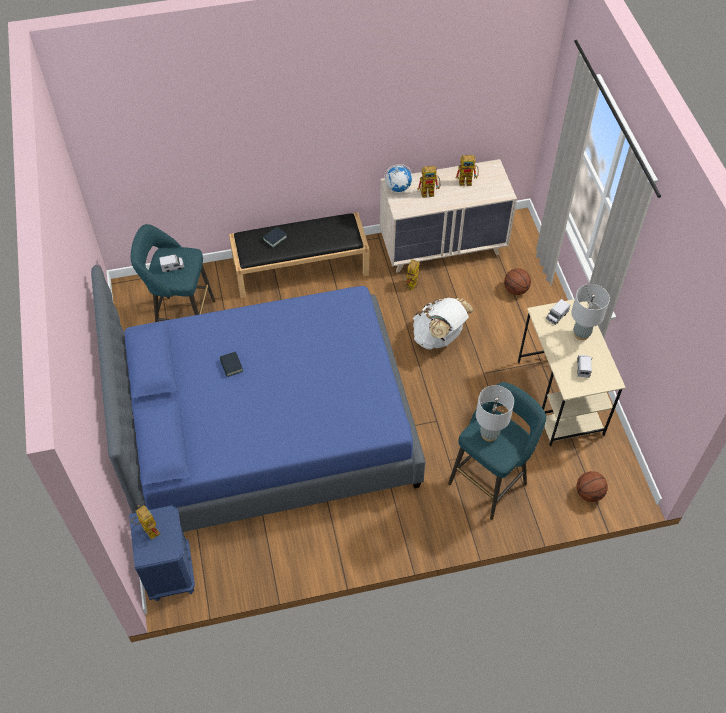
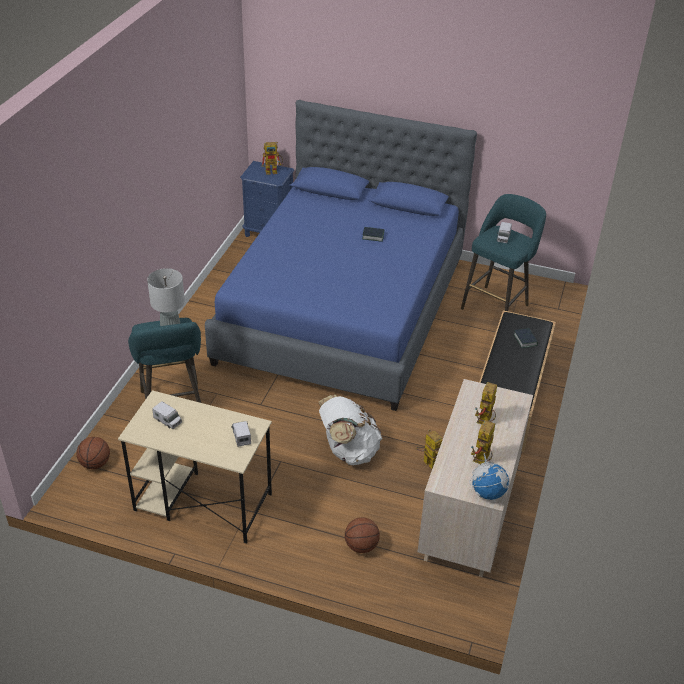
camera: 120 degrees right, 15 degrees down
(397, 188) = (508, 401): globe -> globe (488, 492)
(581, 334) = (204, 442): grey table lamp -> none

